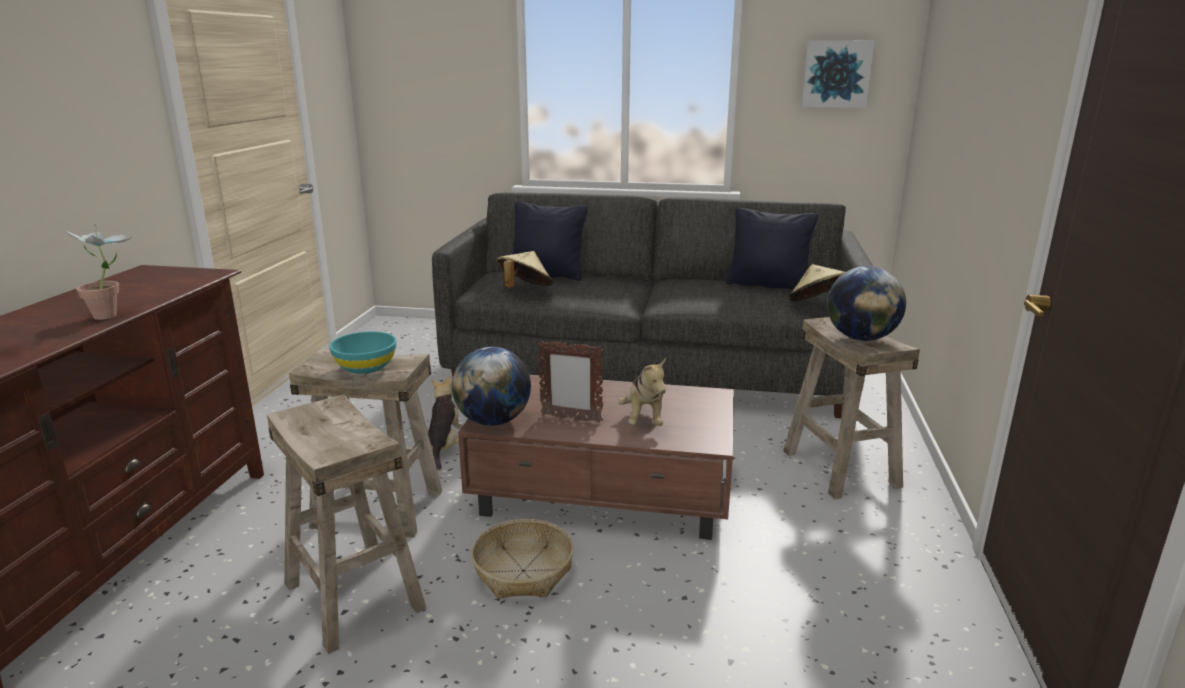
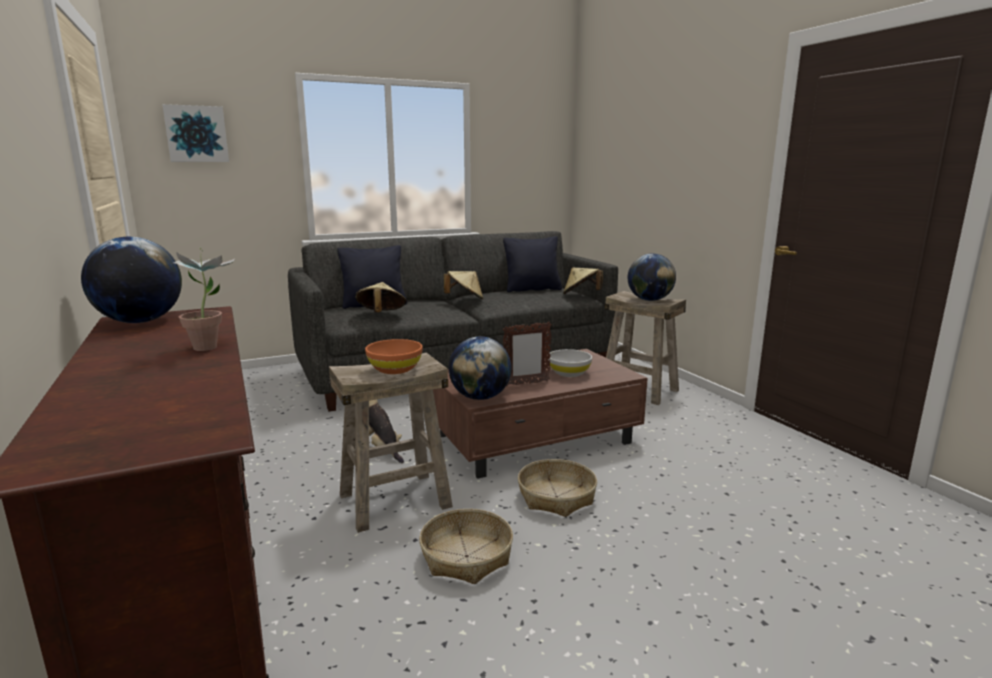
camera: 35 degrees left, 5 degrees down
(145, 276) = (140, 322): none -> globe
(352, 595) = (466, 556): beige stool -> basket
(366, 367) = (395, 369): turquoise bowl -> orange bowl
(643, 419) = (569, 373): plush toy -> white bowl
(655, 285) = (465, 299): none -> beige hat
(836, 74) = (529, 148): picture -> picture (196, 134)

